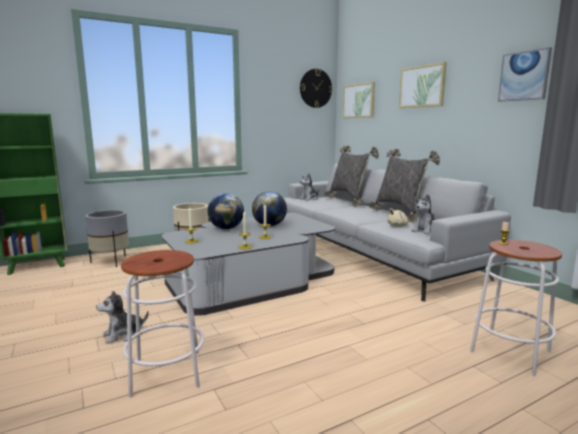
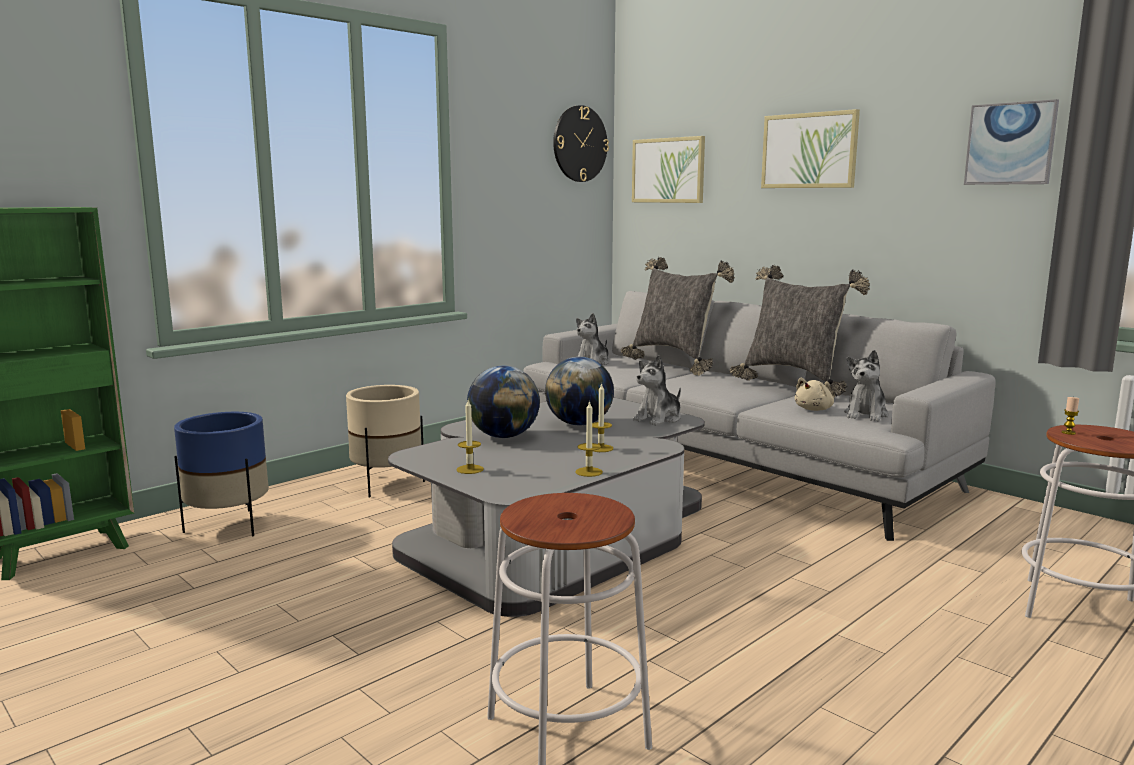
camera: 15 degrees left, 0 degrees up
(111, 261) = (229, 526): grey planter -> blue planter
(123, 334) = (410, 674): plush toy -> plush toy (659, 419)

